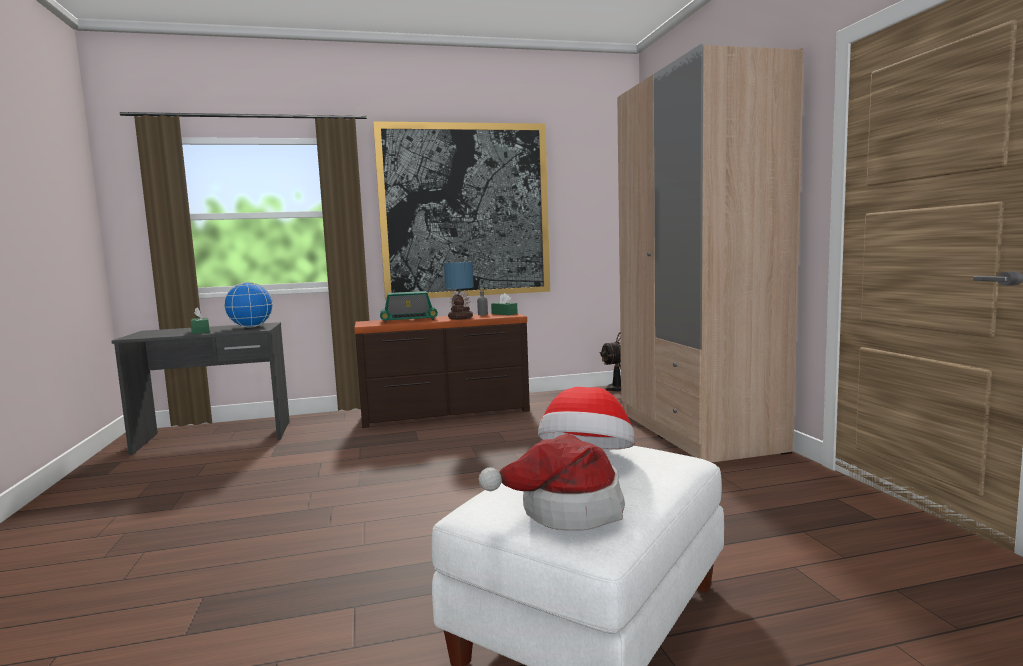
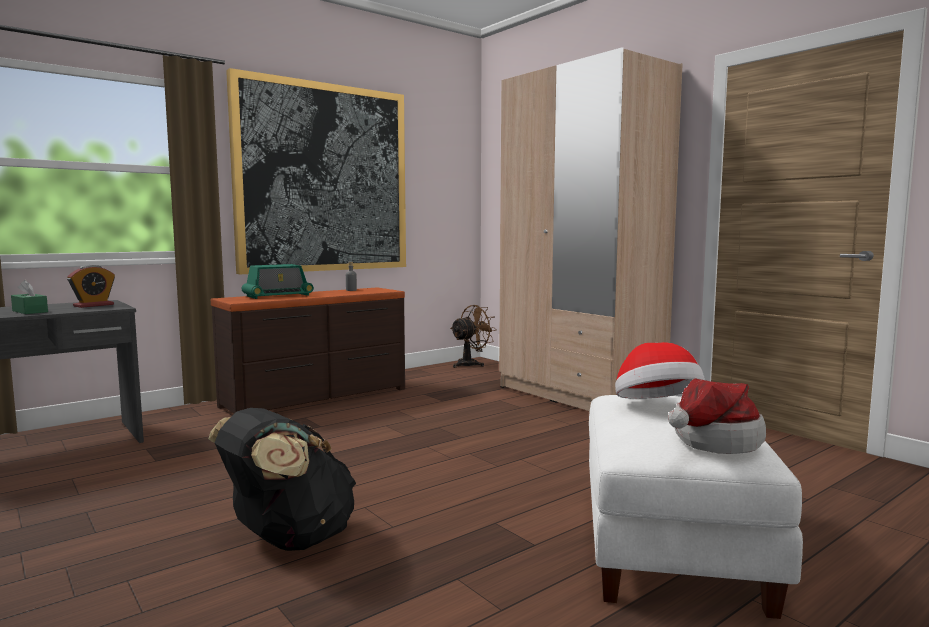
camera: 25 degrees left, 0 degrees up
(251, 327) = (93, 305): globe -> alarm clock
(276, 540) = (288, 540): none -> black backpack
(461, 318) = (338, 294): table lamp -> none
(504, 314) = (373, 289): green tissue box -> none

